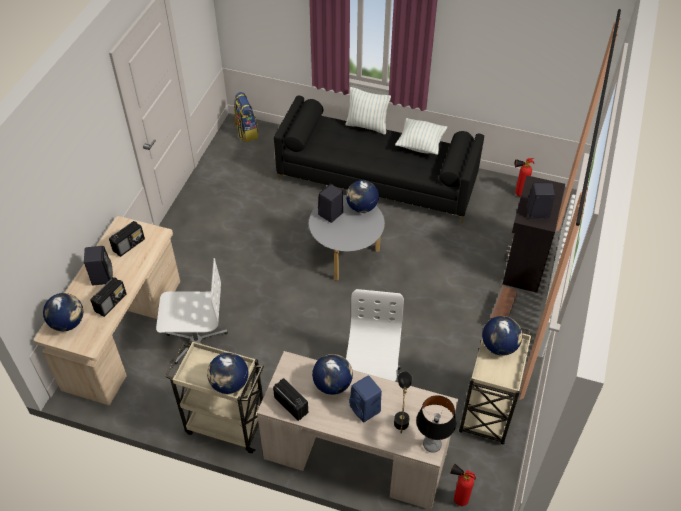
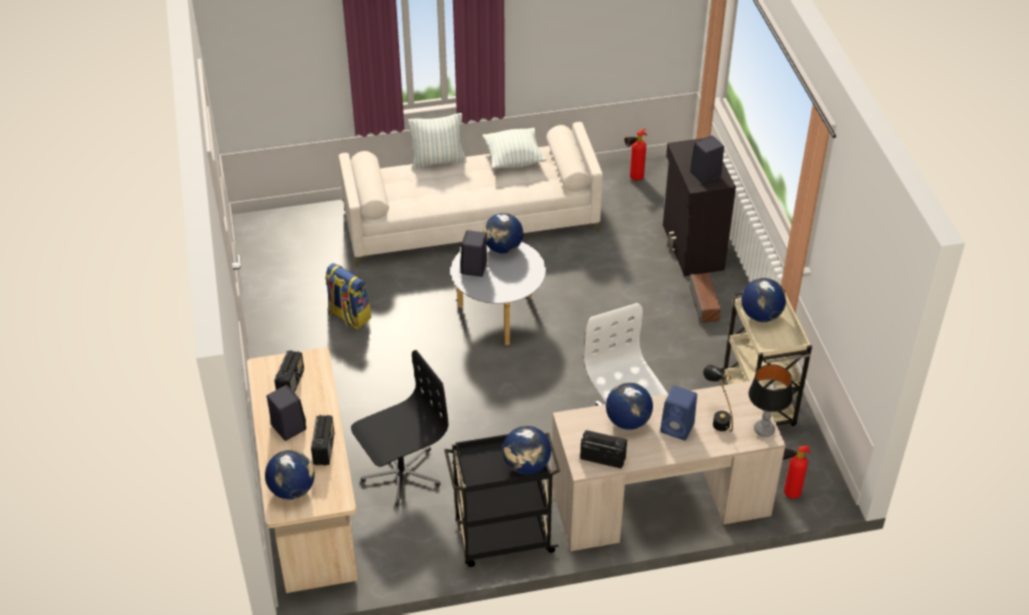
camera: 30 degrees left, 5 degrees down
(196, 341) = (401, 473): white office chair -> black office chair
(225, 424) = (502, 538): beige cart -> black cart
(246, 132) = (273, 228): backpack -> backpack (348, 316)
(378, 179) = (472, 222): black sofa -> beige sofa

